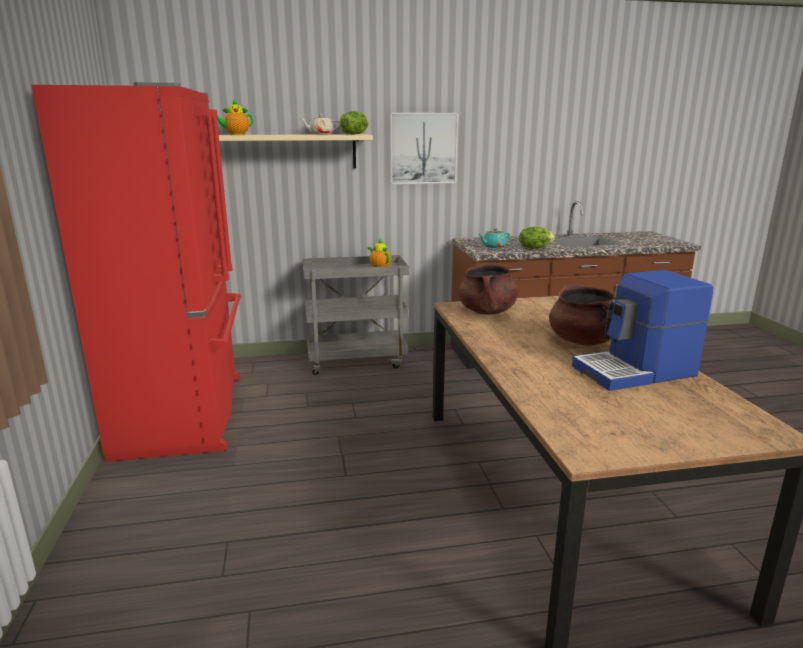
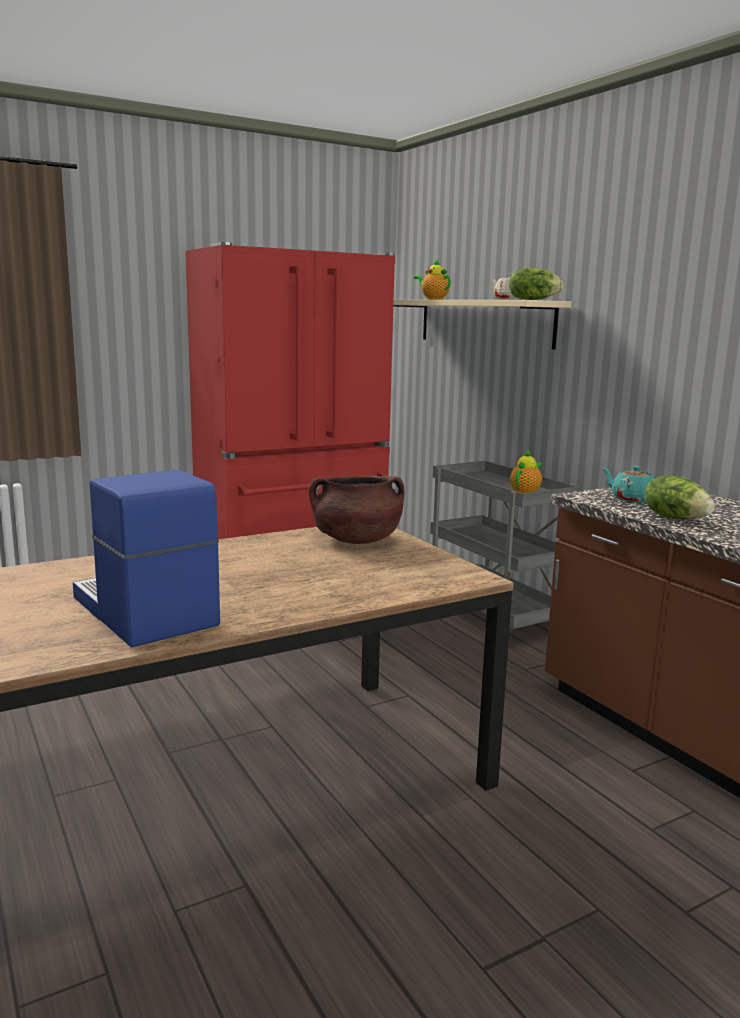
camera: 70 degrees right, 5 degrees down
(423, 148) = (636, 325): picture -> none
(582, 341) = (259, 586): brown cooking pot -> none

